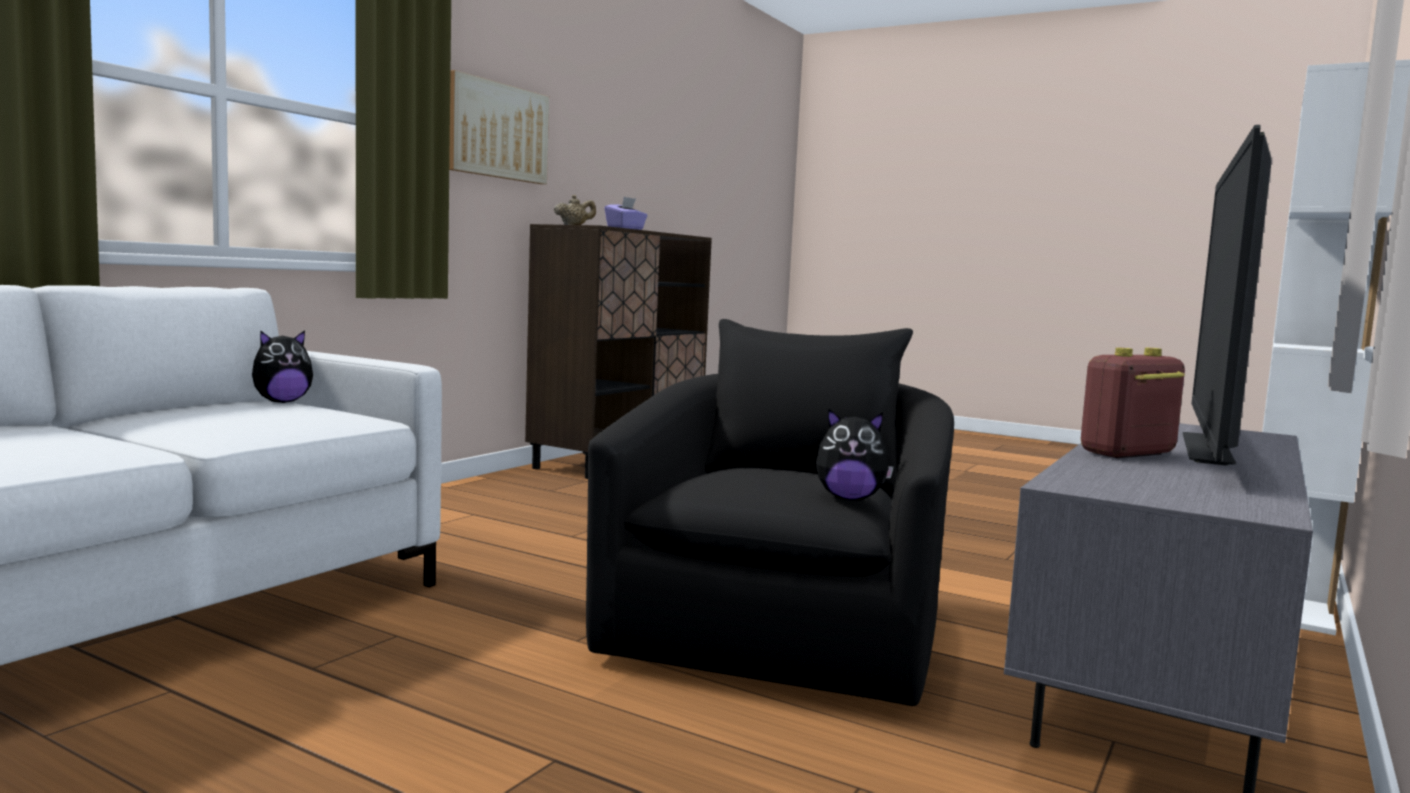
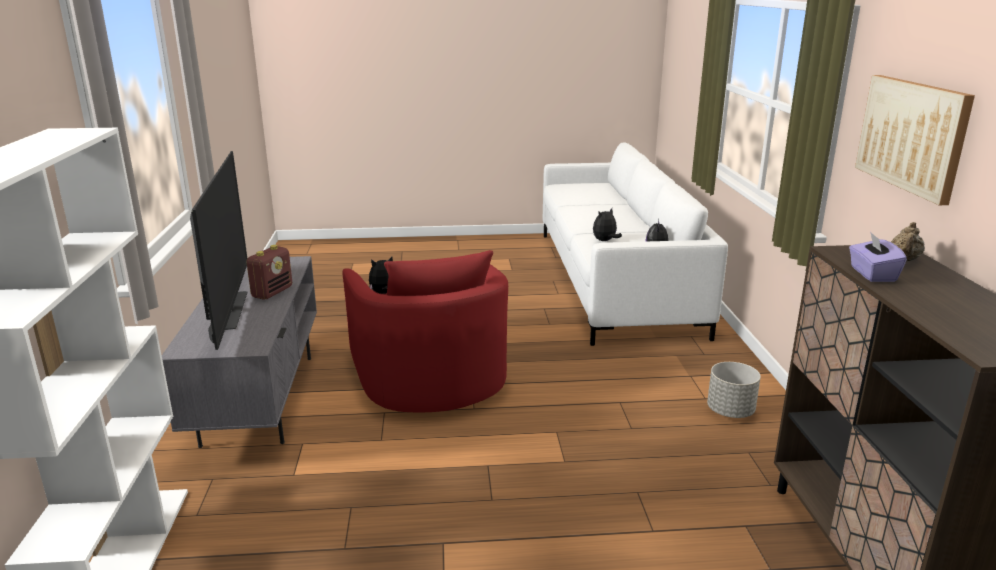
camera: 145 degrees right, 15 degrees up
(257, 422) = (605, 241): none -> plush toy
(484, 504) = (730, 411): none -> grey planter
(781, 632) = (429, 375): black armchair -> red armchair

